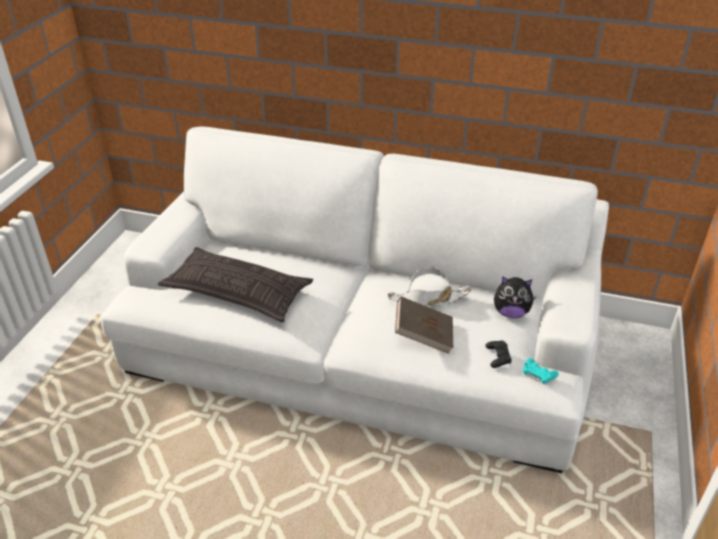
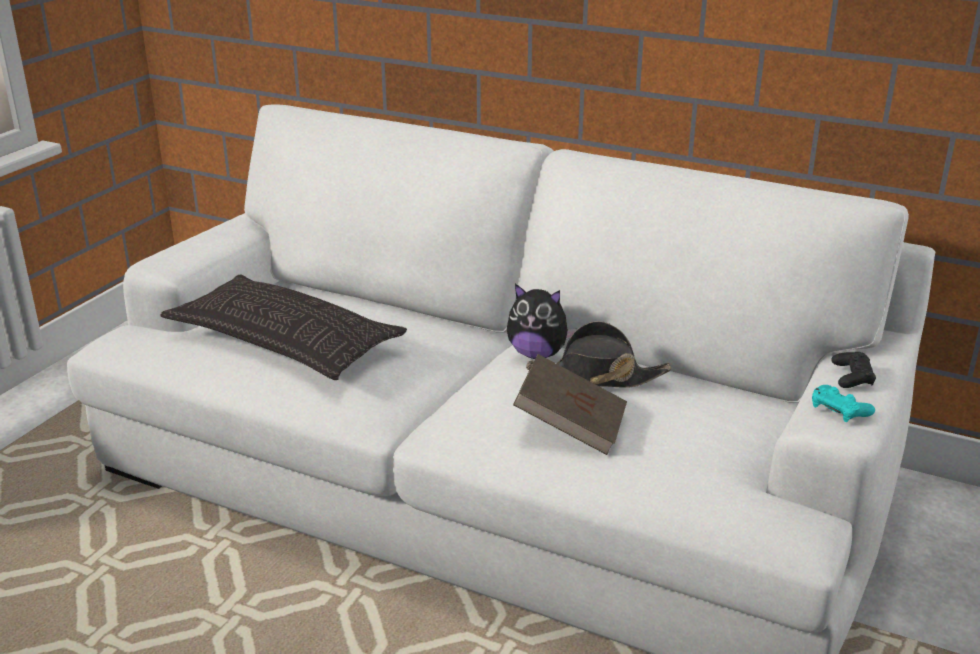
camera: 10 degrees right, 10 degrees down
(428, 298) = (597, 376): white hat -> black hat
(498, 357) = (695, 470): black game controller -> black game controller (852, 376)
(511, 313) = (738, 413): plush toy -> plush toy (537, 354)
(538, 374) = (764, 503): turquoise game controller -> turquoise game controller (839, 409)

